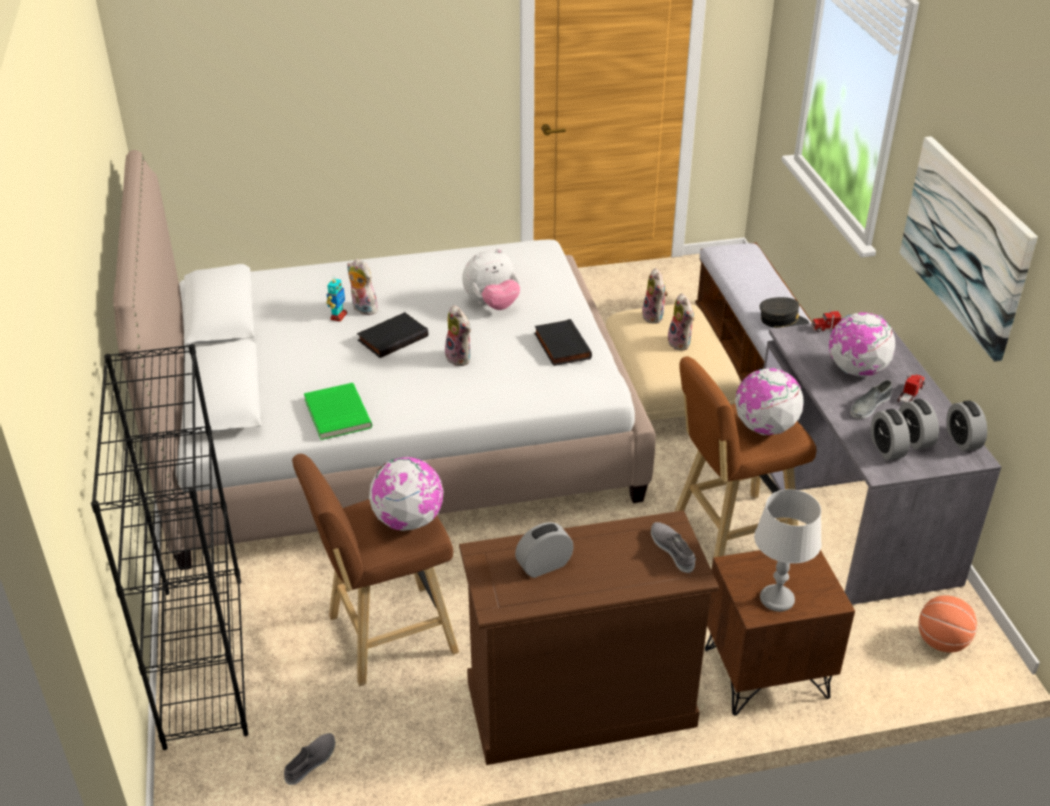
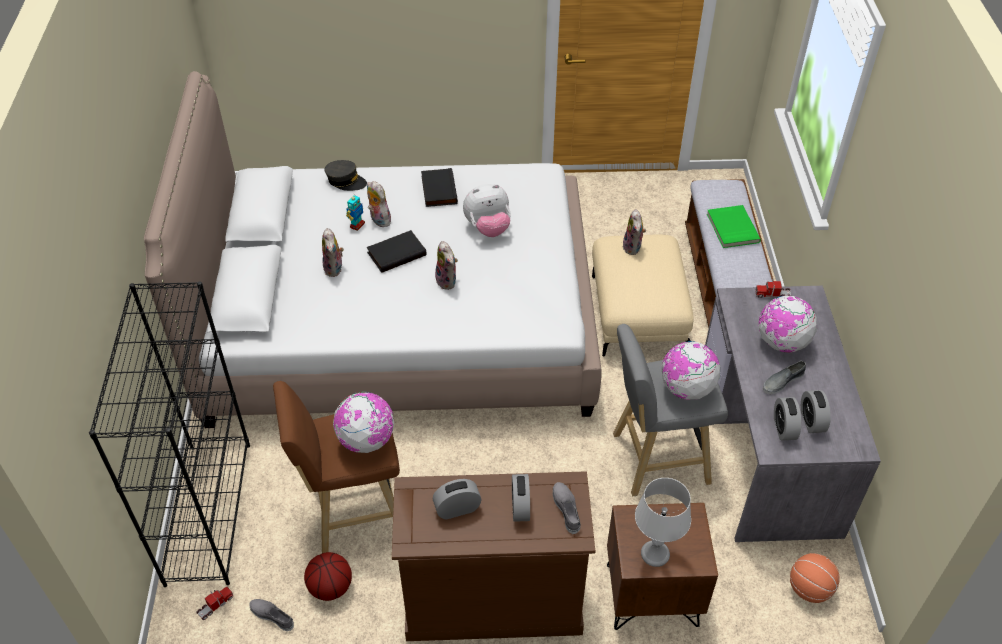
camera: 10 degrees right, 10 degrees up
(311, 761) = (272, 615): grey shoe -> grey shoe turned 105 degrees counterclockwise
(336, 414) = (333, 324): green book -> green book (731, 228)
(378, 720) = (331, 587): none -> basketball
(560, 346) = (535, 280): black book -> black book (438, 190)
(681, 343) = (649, 278): plush toy -> plush toy (335, 268)
(729, 535) = (655, 459): brown stool -> grey stool
(782, 321) = (742, 268): grey cap -> grey cap (346, 181)
(910, 394) = (822, 374): toy truck -> toy truck (215, 605)
(962, 440) = (854, 429): alarm clock -> alarm clock (520, 507)
(966, 245) = (886, 260): picture -> none

